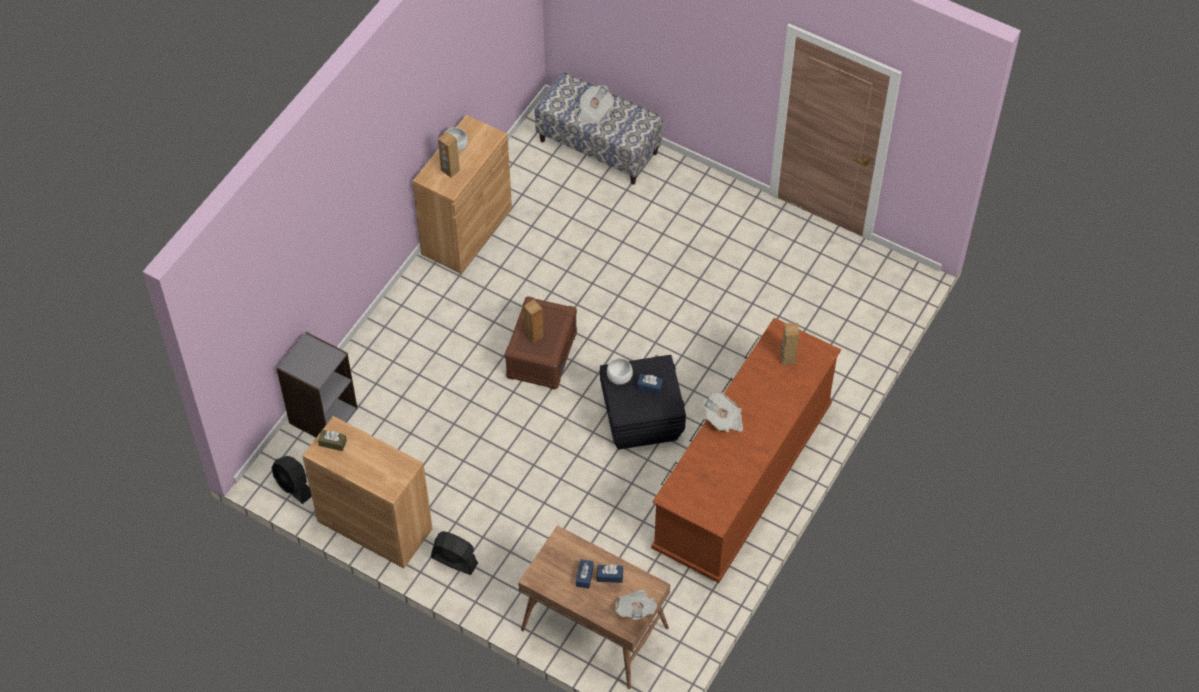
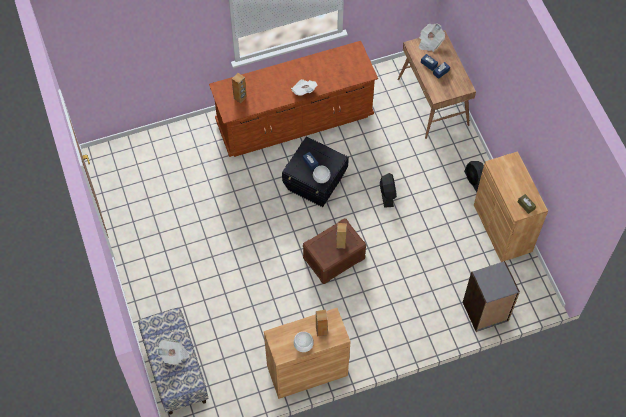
camera: 140 degrees left, 5 degrees up
(293, 486) = (532, 281): black fan -> black fan (387, 194)

